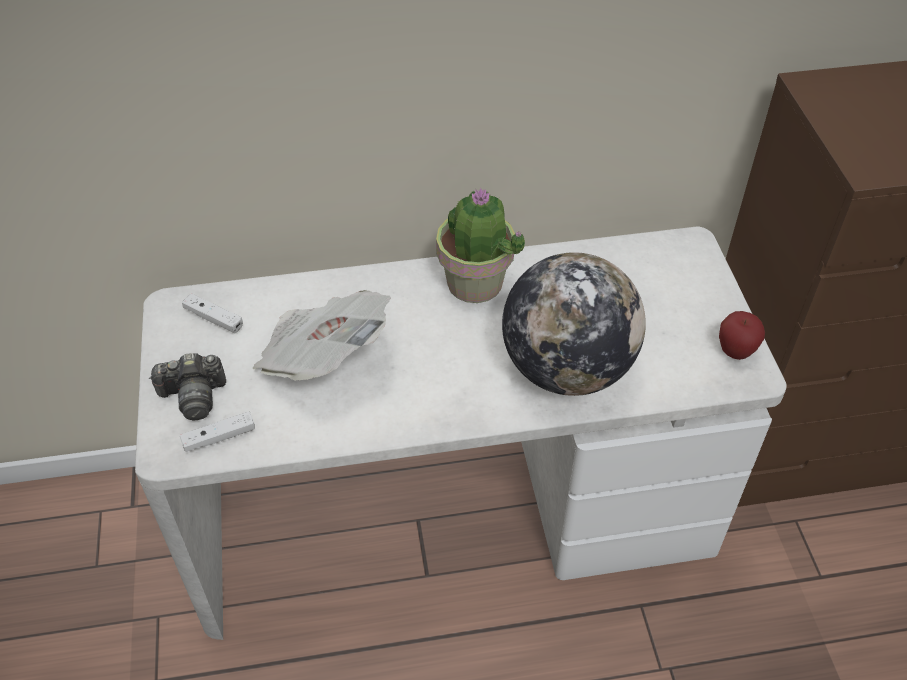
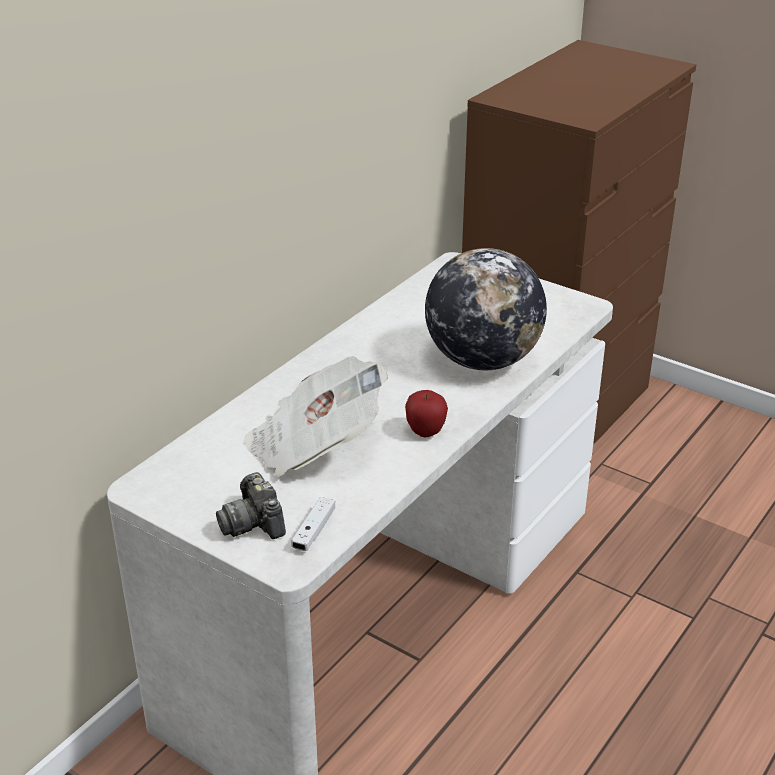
camera: 45 degrees left, 15 degrees down
(194, 396) = (253, 523): camera -> camera turned 120 degrees clockwise
(214, 318) = (190, 474): white game controller -> none
(475, 284) = (354, 351): potted plant -> none
(735, 351) = (560, 300): apple -> apple (425, 432)

